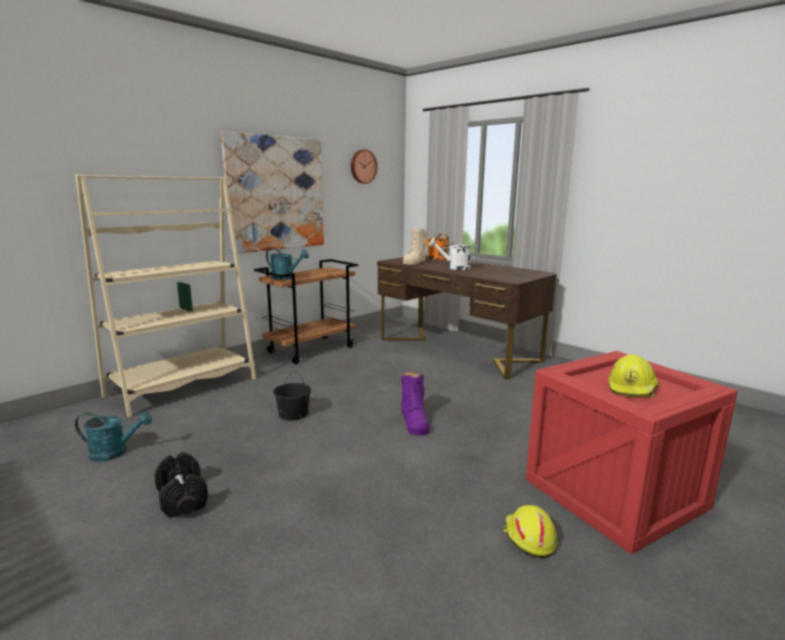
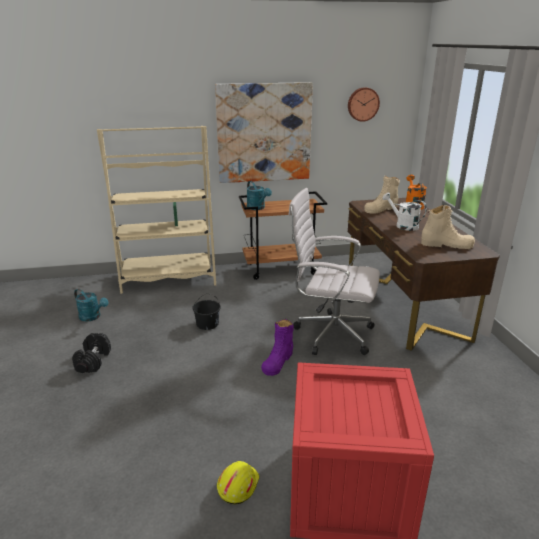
camera: 35 degrees right, 10 degrees up
(430, 387) = (330, 334): none -> white office chair
(510, 273) = (446, 245): none -> beige boot
(632, 388) = (352, 410): yellow hard hat -> none

